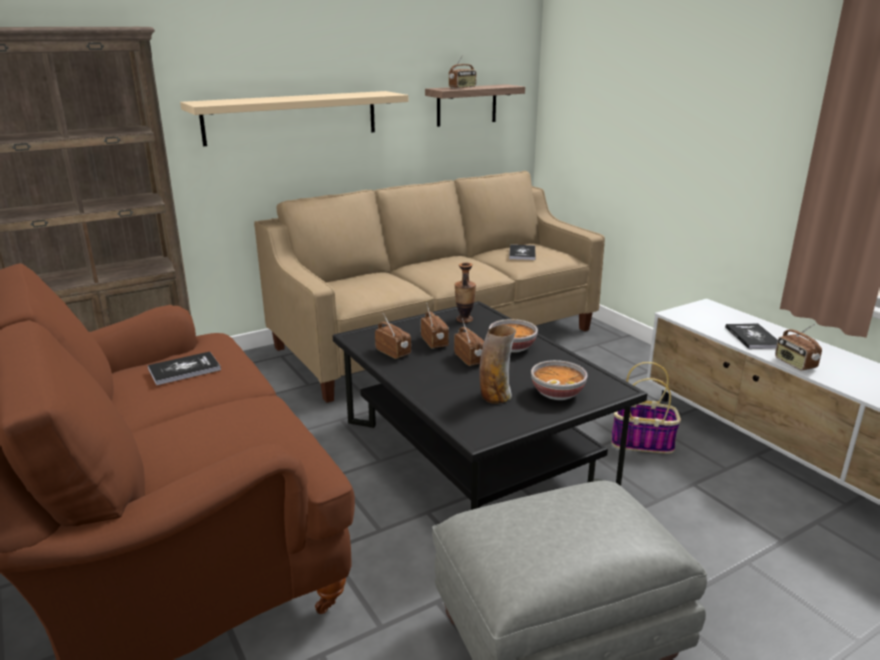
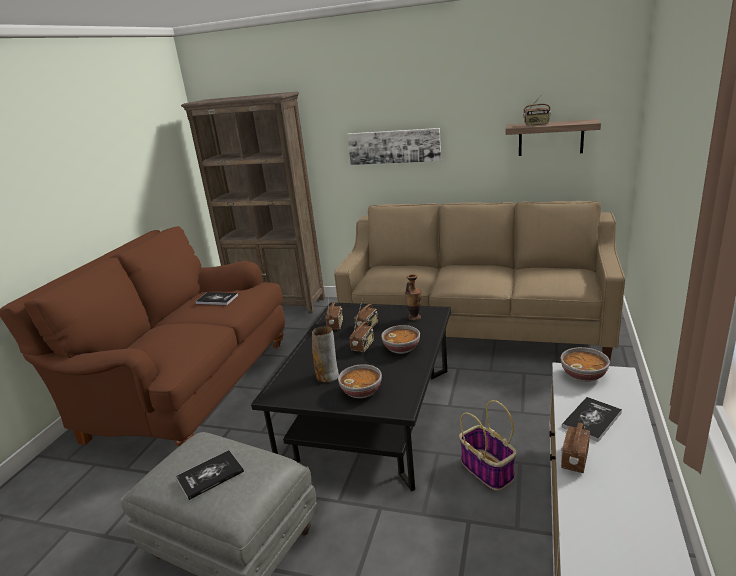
camera: 50 degrees right, 0 degrees up
(292, 117) = (394, 146): beige shelf -> picture
(522, 253) = (547, 276): book -> book (210, 475)
(691, 313) = (583, 375): none -> bowl

